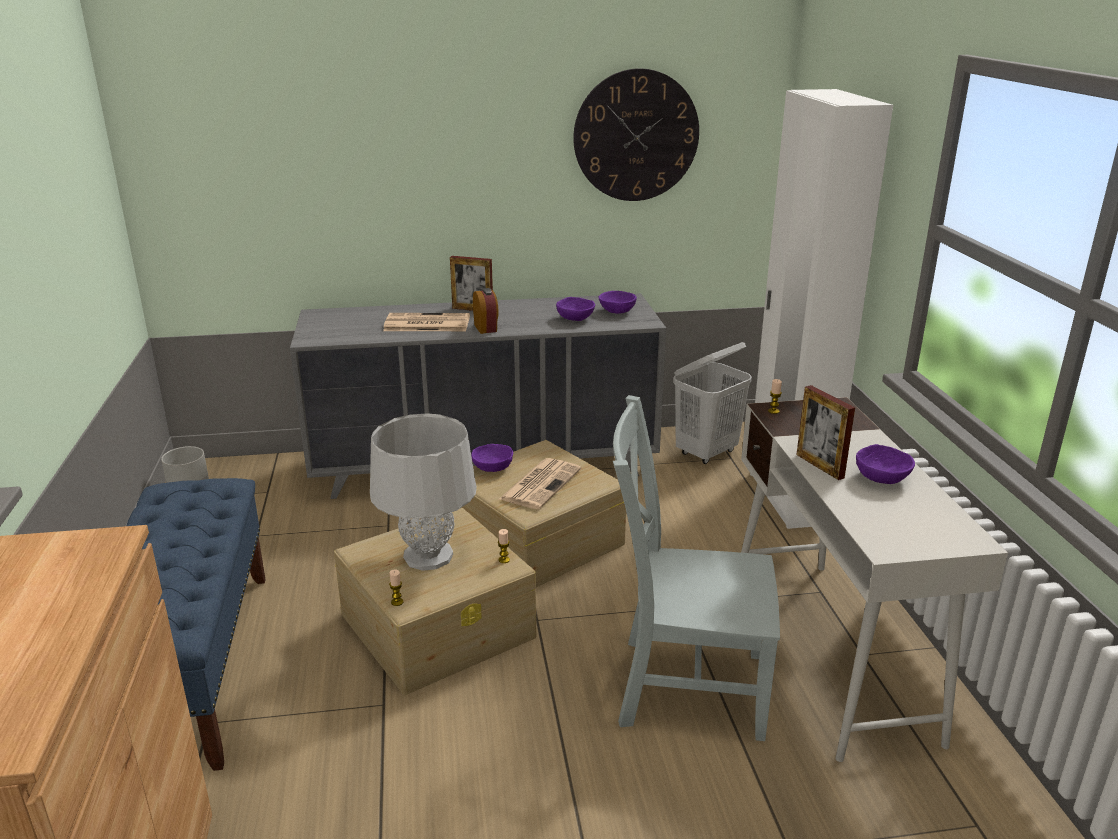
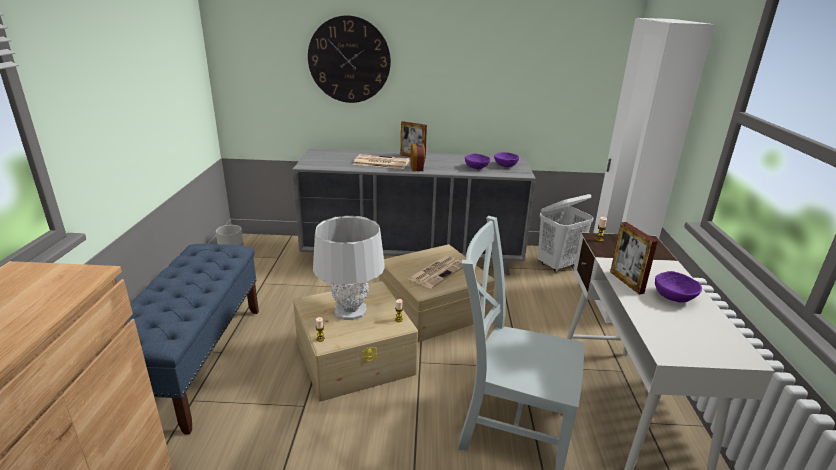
camera: 10 degrees right, 0 degrees up
(492, 468) = (409, 258): purple bowl -> none
(636, 136) = (530, 51): wall clock -> wall clock (349, 60)

